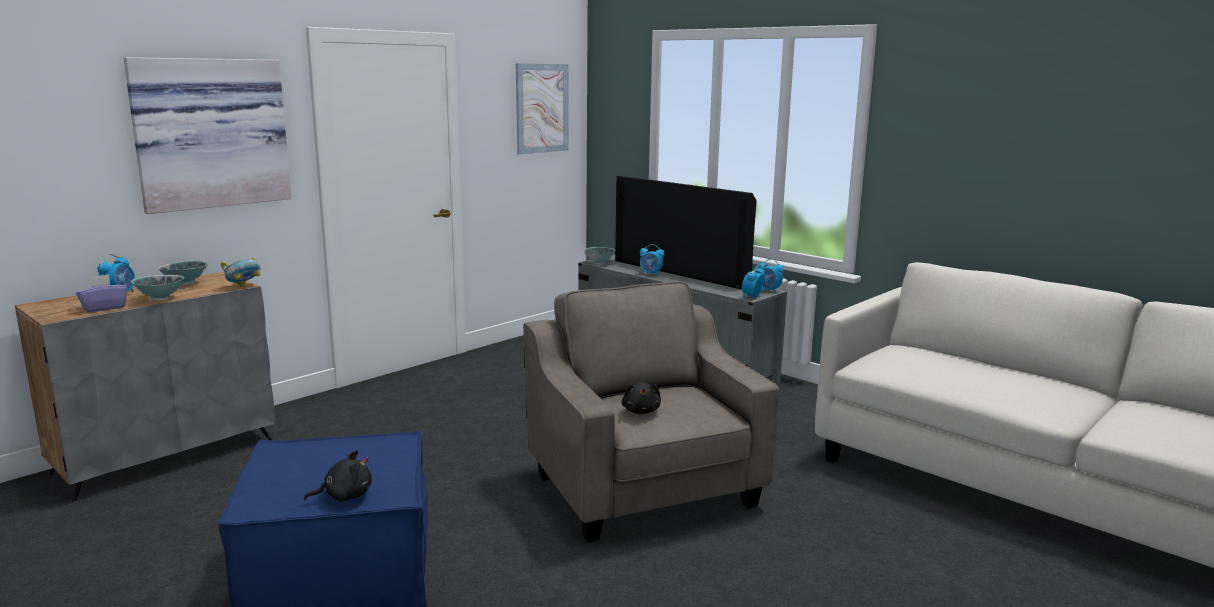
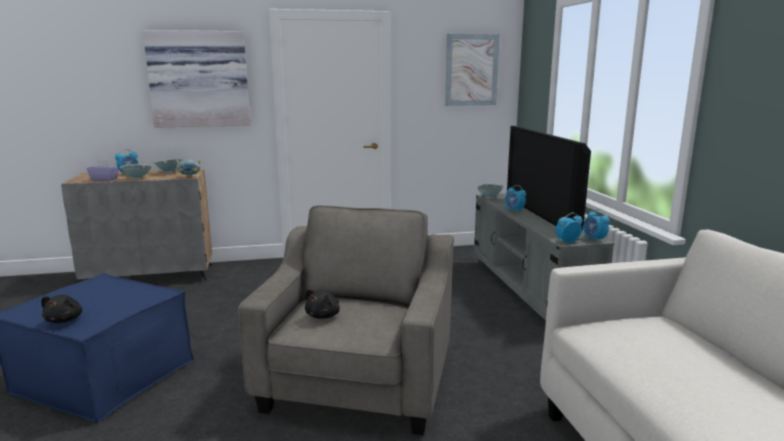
camera: 35 degrees right, 0 degrees up
(344, 496) = (65, 320): black plush toy -> black plush toy turned 75 degrees clockwise

